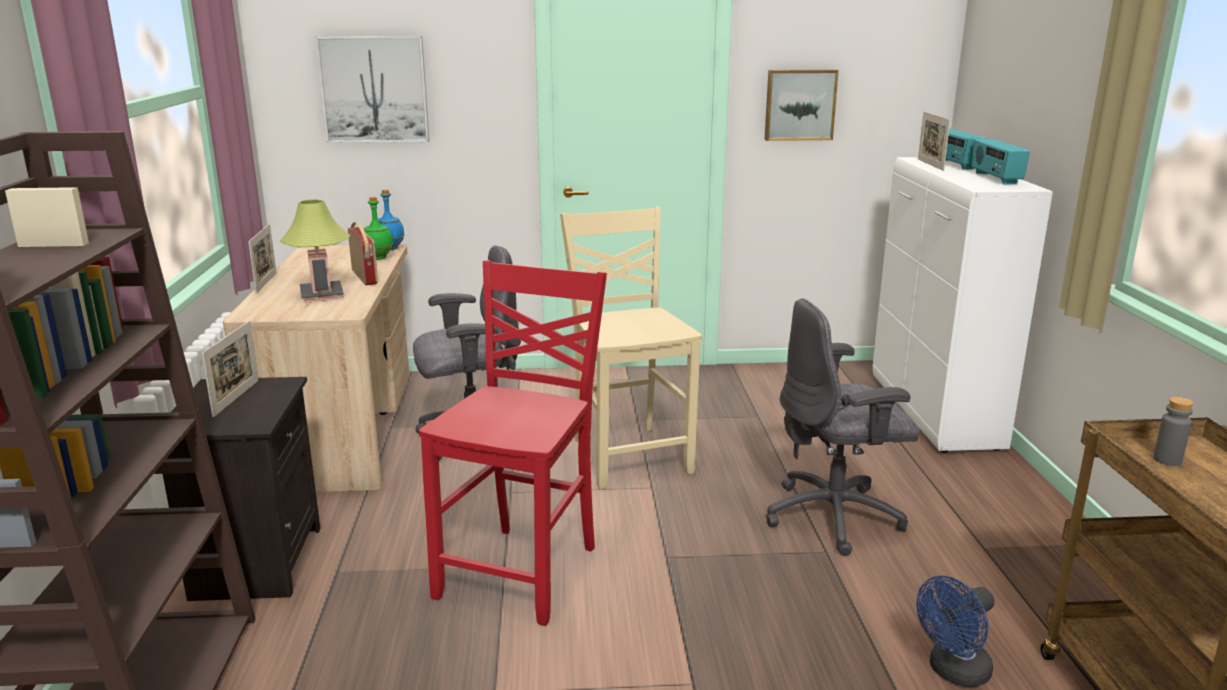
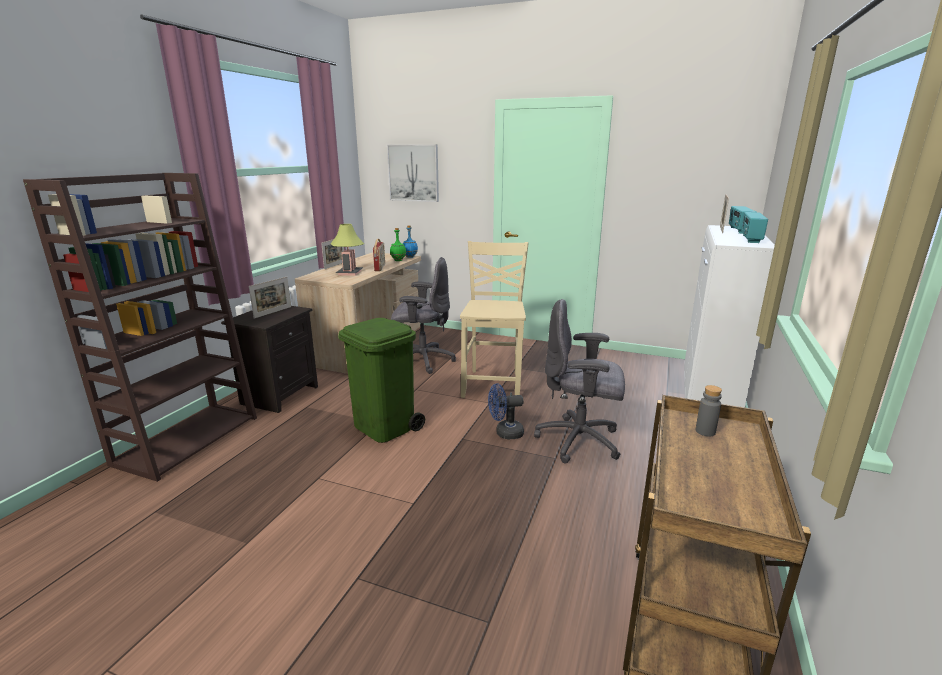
camera: 25 degrees right, 0 degrees up
(522, 571) = (385, 427): red chair -> green trash can
(799, 104) = (652, 189): picture -> none
(953, 672) = (566, 544): blue fan -> blue fan (505, 433)

